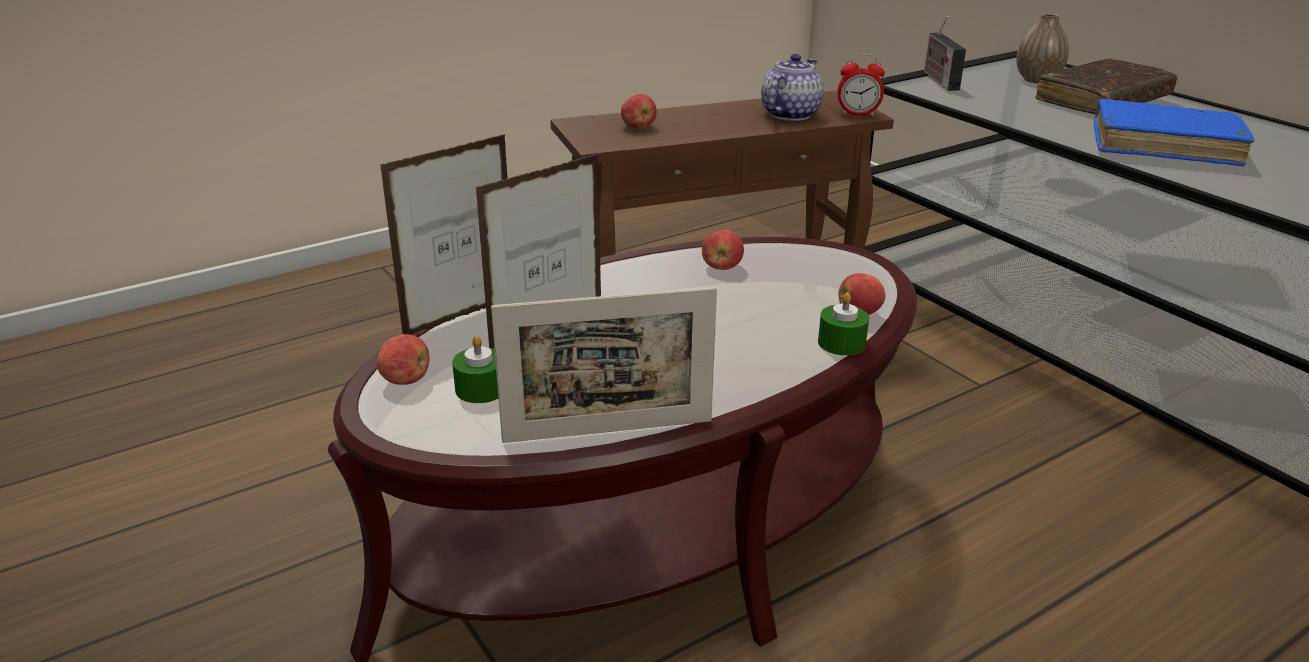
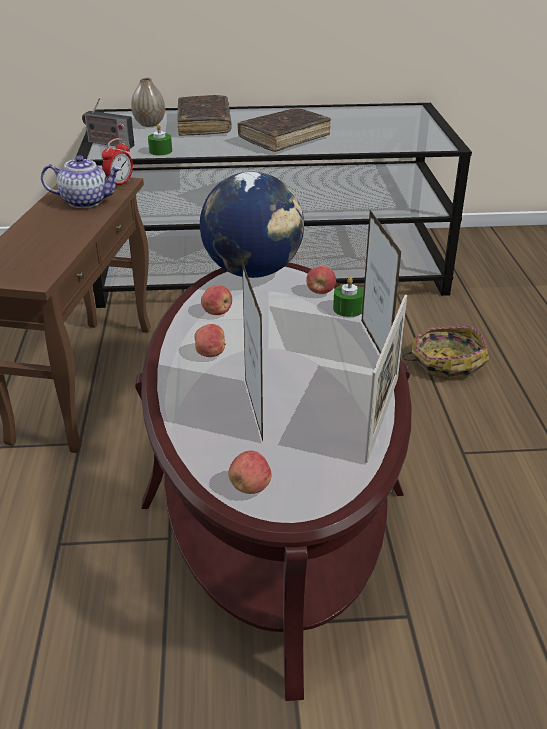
camera: 60 degrees left, 5 degrees up
(461, 317) = (178, 437): picture frame -> picture frame (374, 344)
(481, 389) = (290, 455): green candle -> green candle (160, 151)
(638, 127) = (25, 255): apple -> apple (210, 353)
(789, 114) = (86, 201): teapot -> teapot turned 120 degrees clockwise
(844, 259) = (253, 271): none -> globe
(1130, 600) = (446, 363): none -> basket
(1164, 147) = (284, 138): blue book -> brown book

